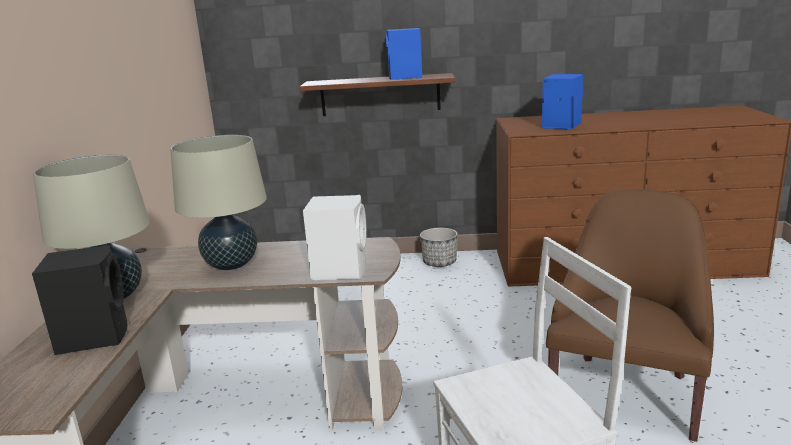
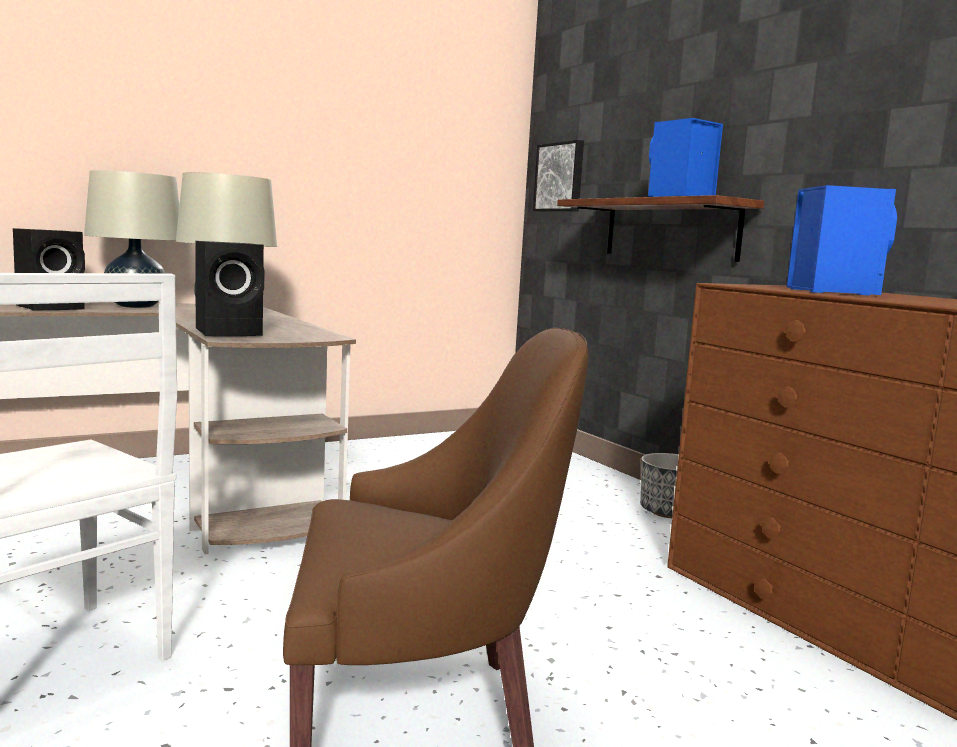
camera: 55 degrees right, 10 degrees down
(253, 63) = (560, 177): none -> picture
(340, 270) = (231, 332): white speaker -> black speaker

